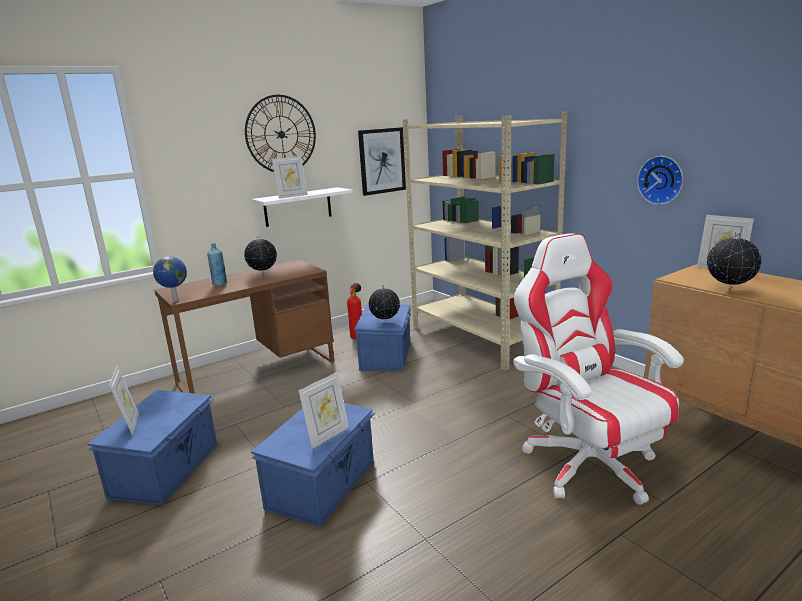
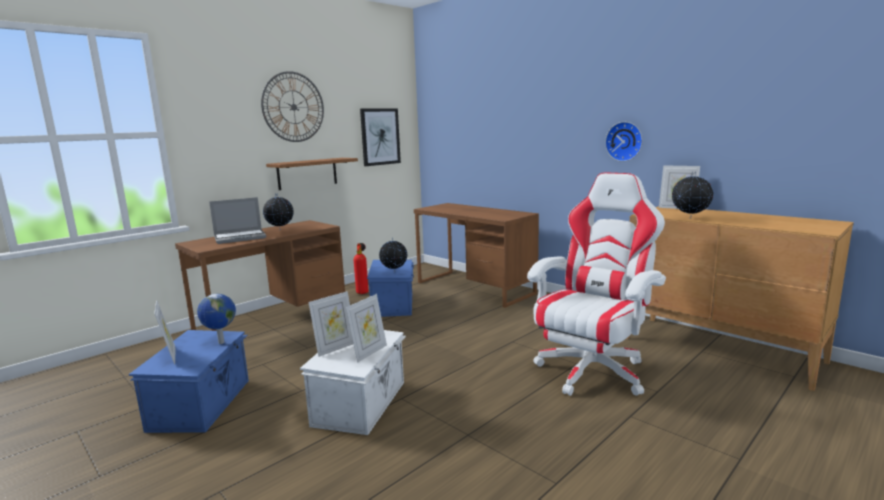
camera: 10 degrees left, 5 degrees down
(175, 300) = (201, 249): globe -> globe (220, 343)
(220, 284) = (241, 237): blue bottle -> laptop
(292, 196) = (304, 161): picture frame -> picture frame (335, 348)
(298, 207) = (307, 173): white shelf -> brown shelf
(323, 484) = (361, 403): blue storage box -> white storage box
(481, 338) = (474, 288): beige bookcase -> brown desk
(589, 466) = (591, 371): white office chair -> white office chair turned 75 degrees clockwise

